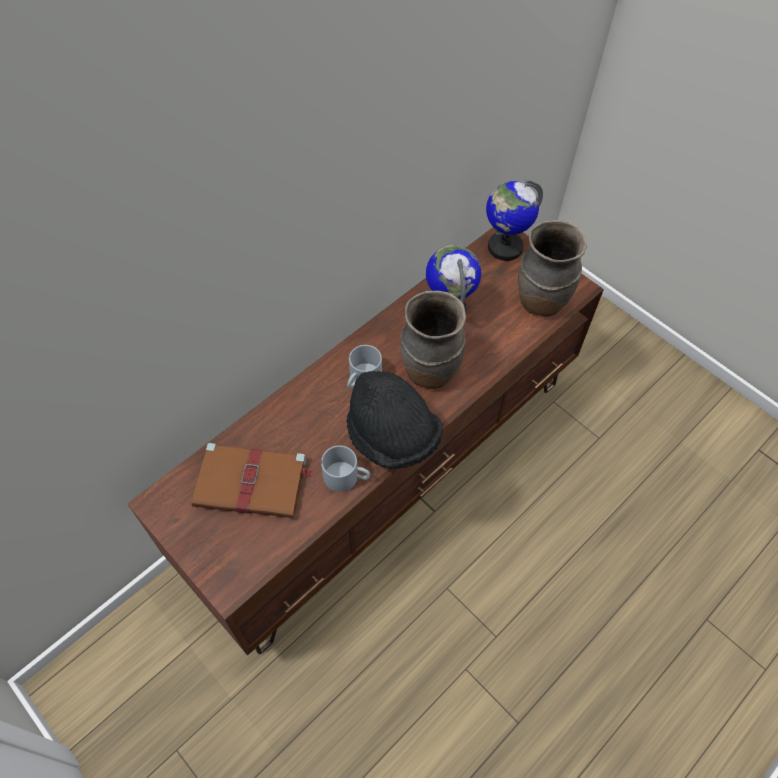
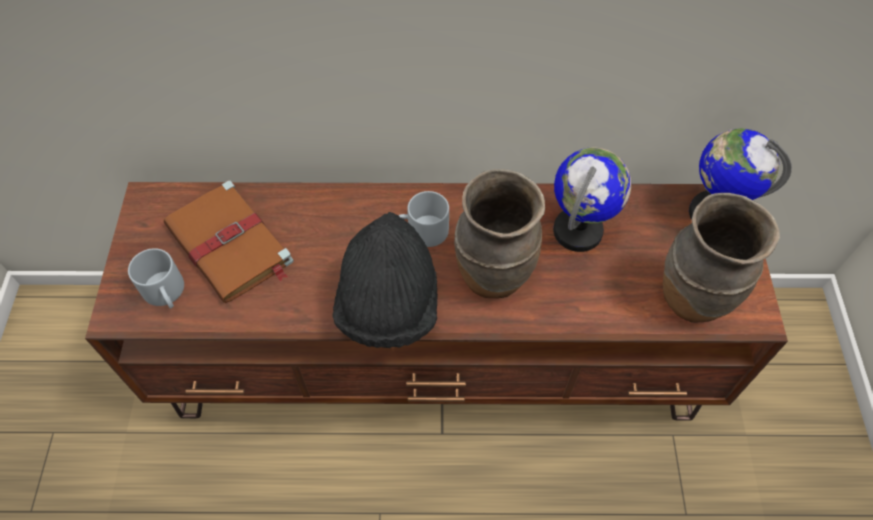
camera: 45 degrees right, 0 degrees up
(347, 477) = (309, 307): grey mug -> grey mug (167, 293)

